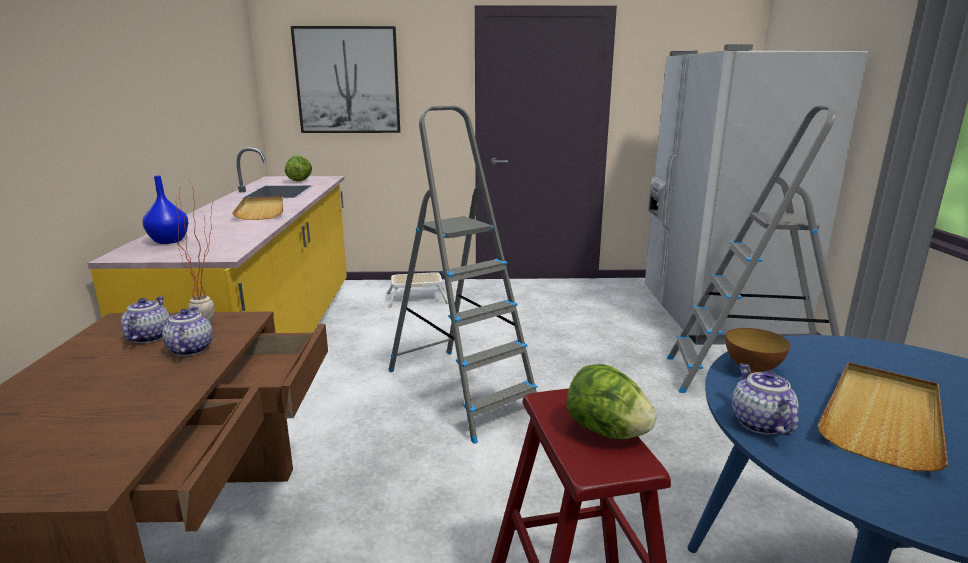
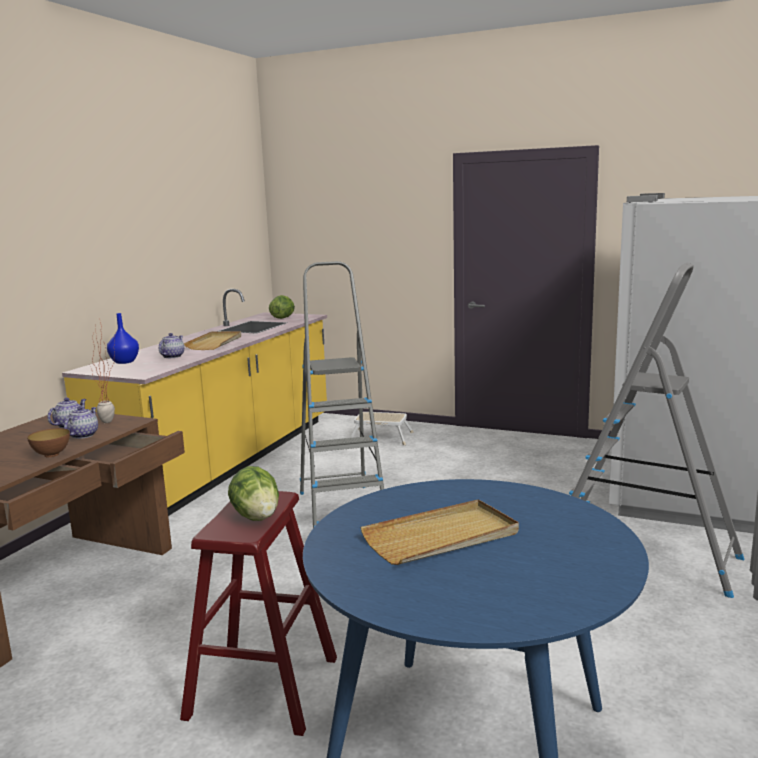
camera: 25 degrees right, 5 degrees down
(347, 81) = (339, 227): picture -> none
(752, 369) = (408, 496): bowl -> bowl (51, 455)
(759, 422) = (345, 524): teapot -> teapot (172, 356)

